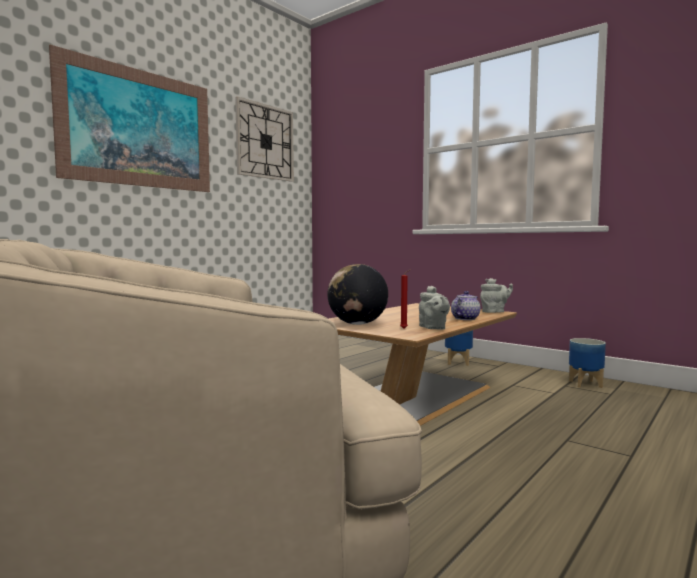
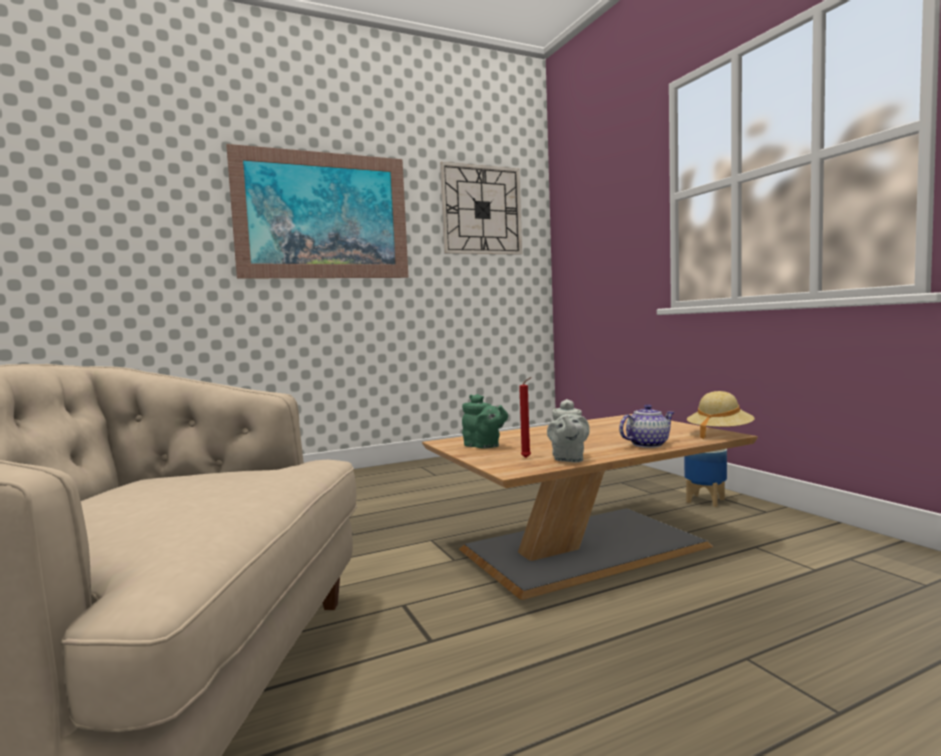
camera: 25 degrees right, 0 degrees up
(357, 324) = (484, 446): globe -> green teapot
(494, 312) = (719, 434): grey teapot -> beige hat
(585, 384) = (892, 560): planter -> none

